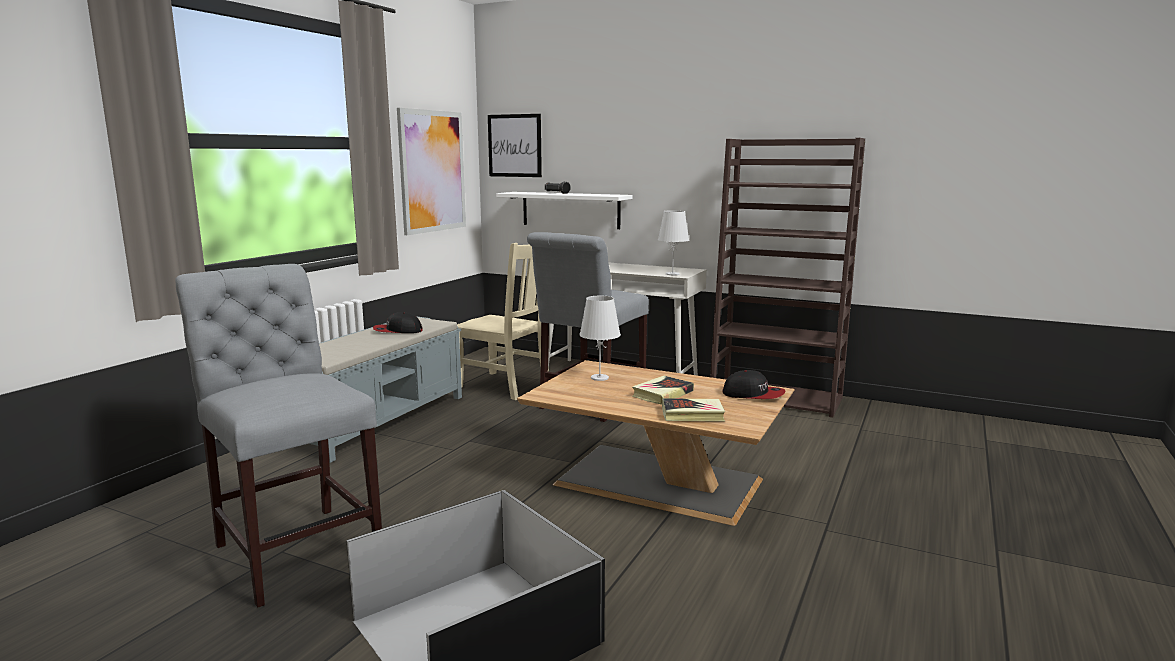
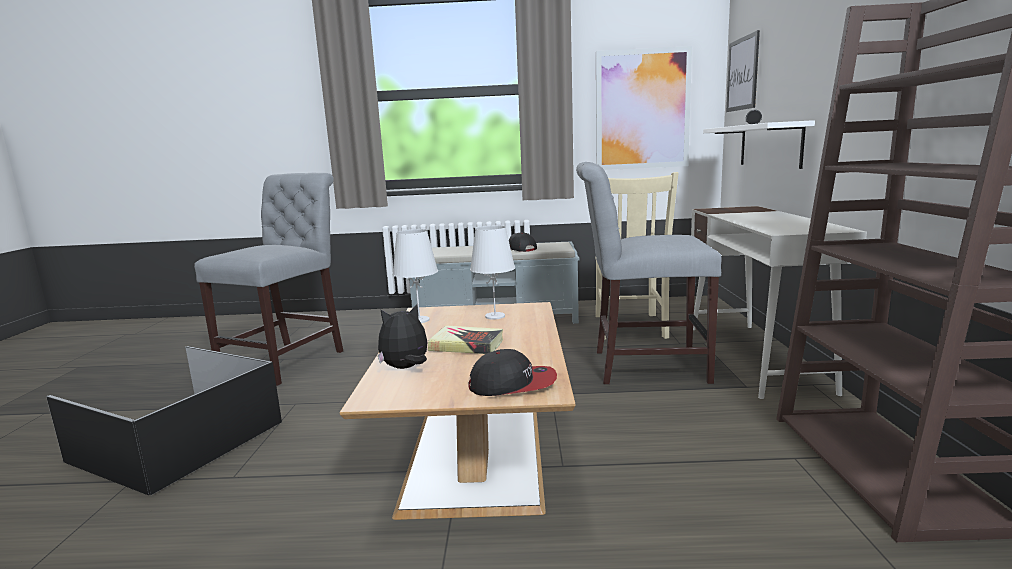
camera: 65 degrees right, 0 degrees up
(672, 274) = (780, 229): white table lamp -> white table lamp (419, 320)
(692, 414) = (406, 368): book -> plush toy
(753, 394) = (513, 384): cap -> cap turned 90 degrees counterclockwise

